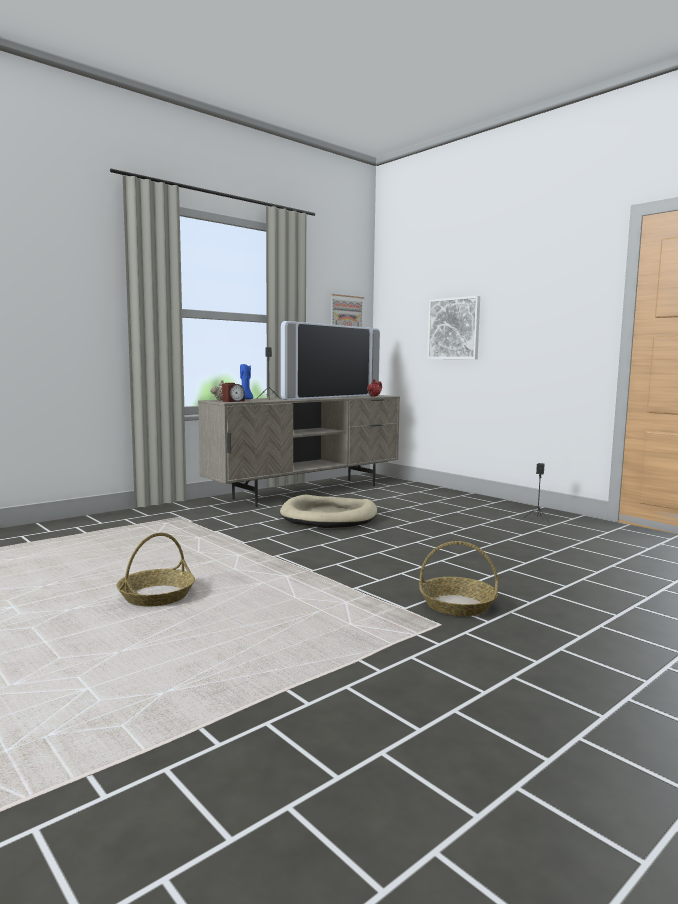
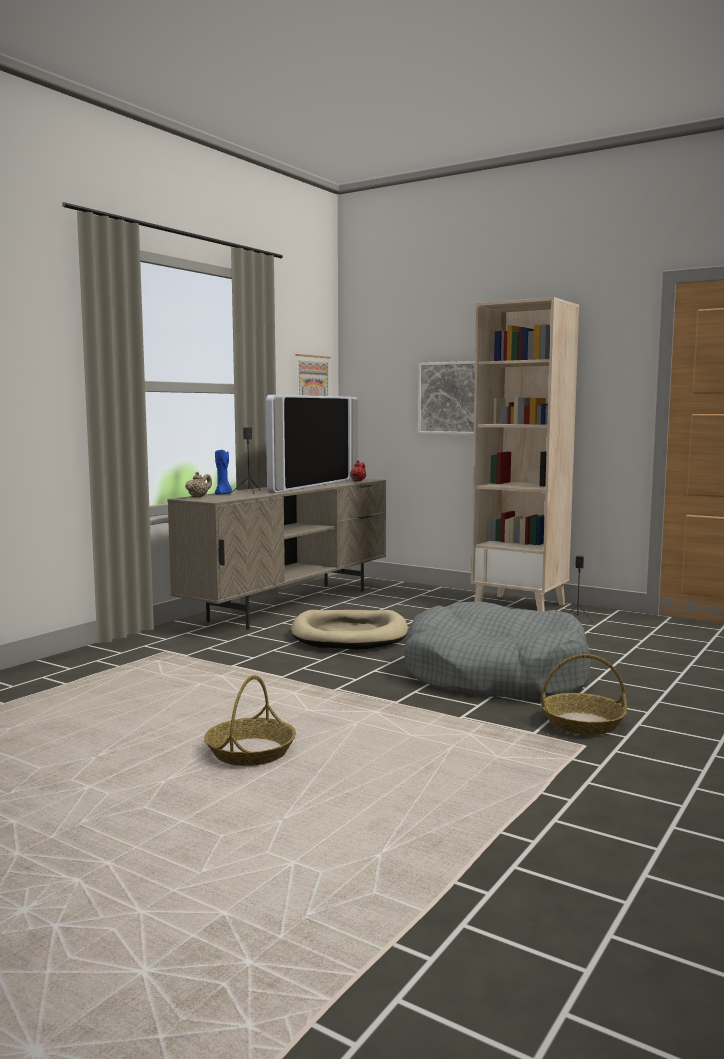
camera: 15 degrees left, 0 degrees up
(233, 401) = (217, 498): alarm clock -> none
(417, 558) = (495, 676): none -> grey dog bed
(496, 505) = (520, 605): none -> beige bookcase

